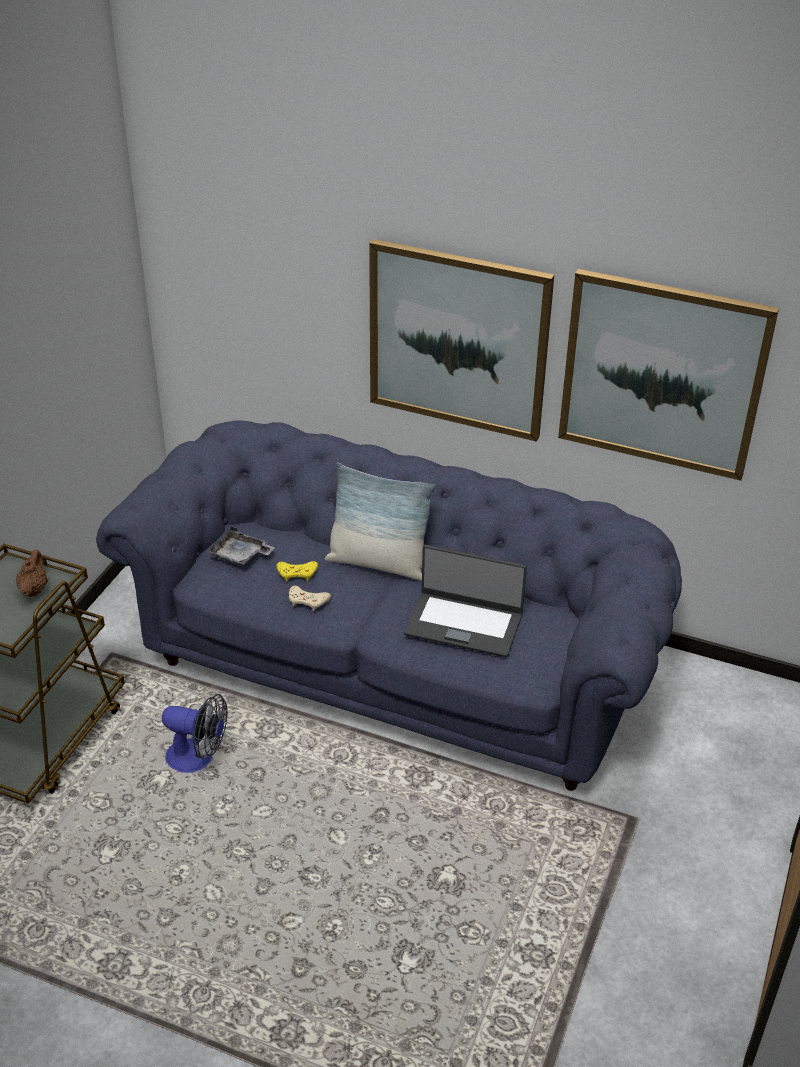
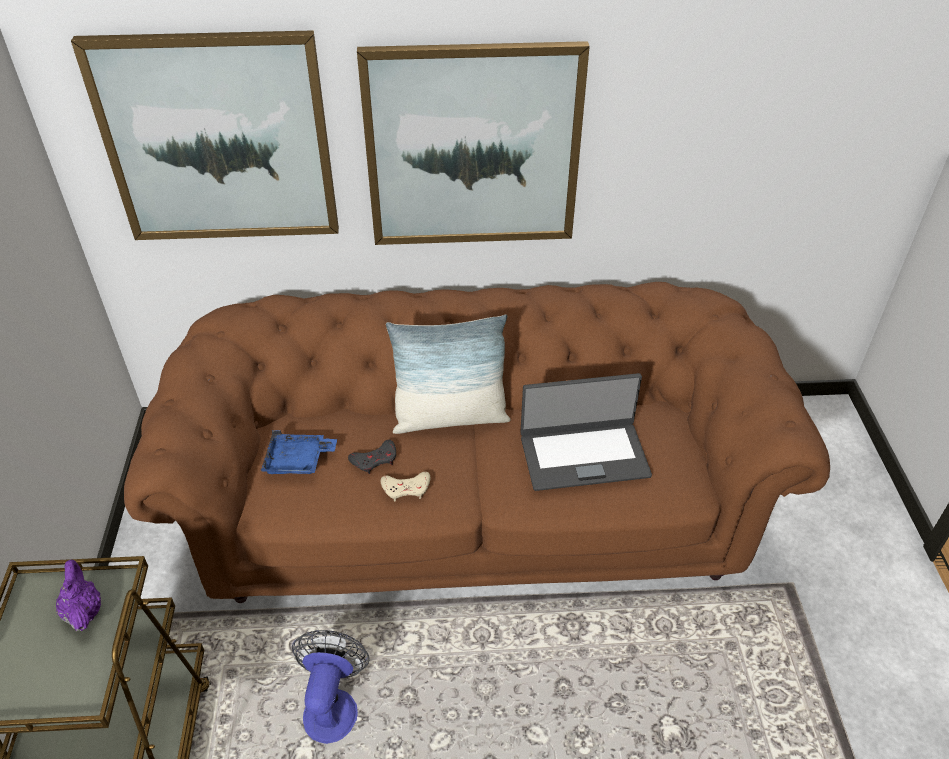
camera: 25 degrees left, 5 degrees up
(34, 589) = (84, 611): brown teapot -> purple teapot
(198, 758) = (332, 705): fan -> fan turned 75 degrees counterclockwise
(240, 555) = (298, 461): grey tray -> blue tray
(297, 573) = (375, 460): yellow game controller -> grey game controller
(397, 662) = (474, 506): blue sofa -> brown sofa
(662, 374) = (709, 130): picture -> picture (218, 140)

